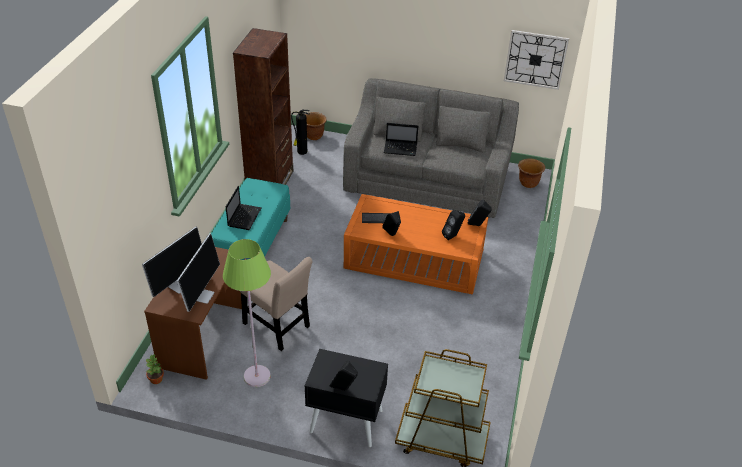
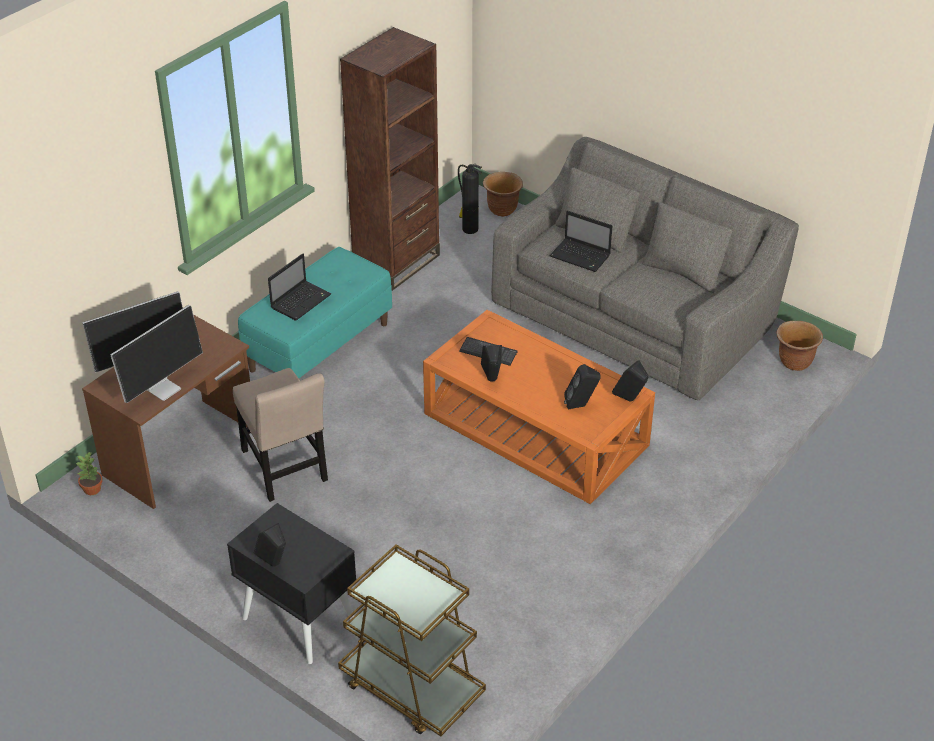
camera: 25 degrees right, 0 degrees up
(257, 376) = (218, 525): green floor lamp -> none
(535, 59) = (827, 159): wall clock -> none

